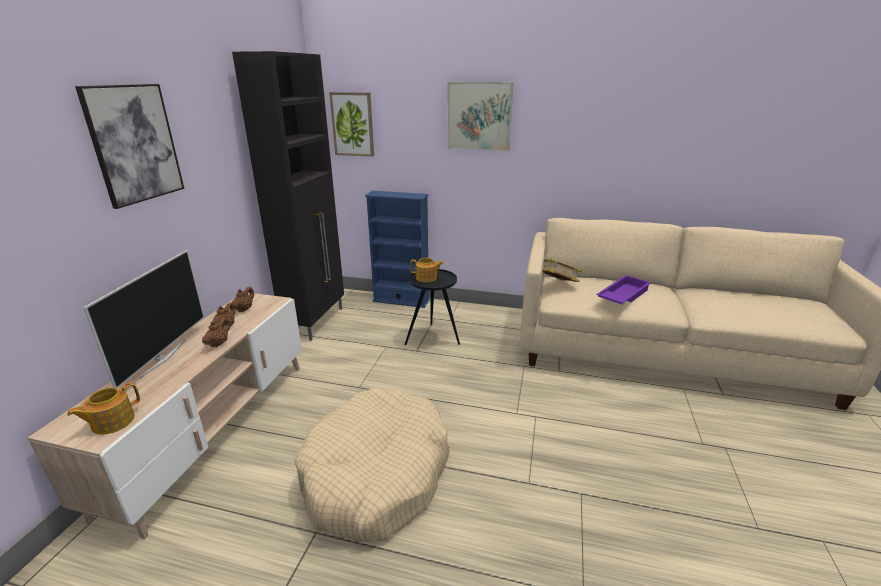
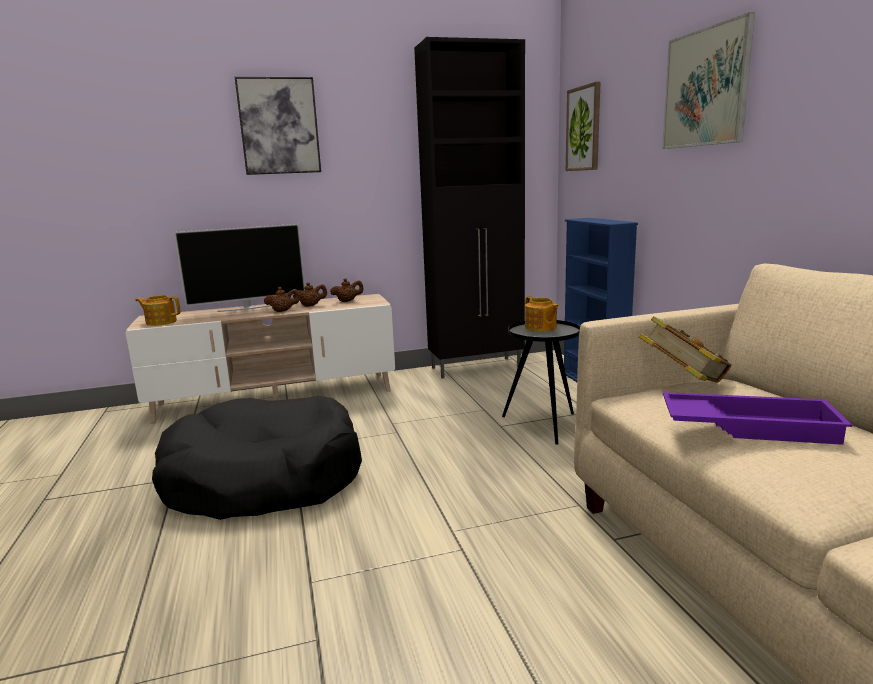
camera: 60 degrees right, 10 degrees down
(376, 474) = (264, 478): beige dog bed -> black dog bed

